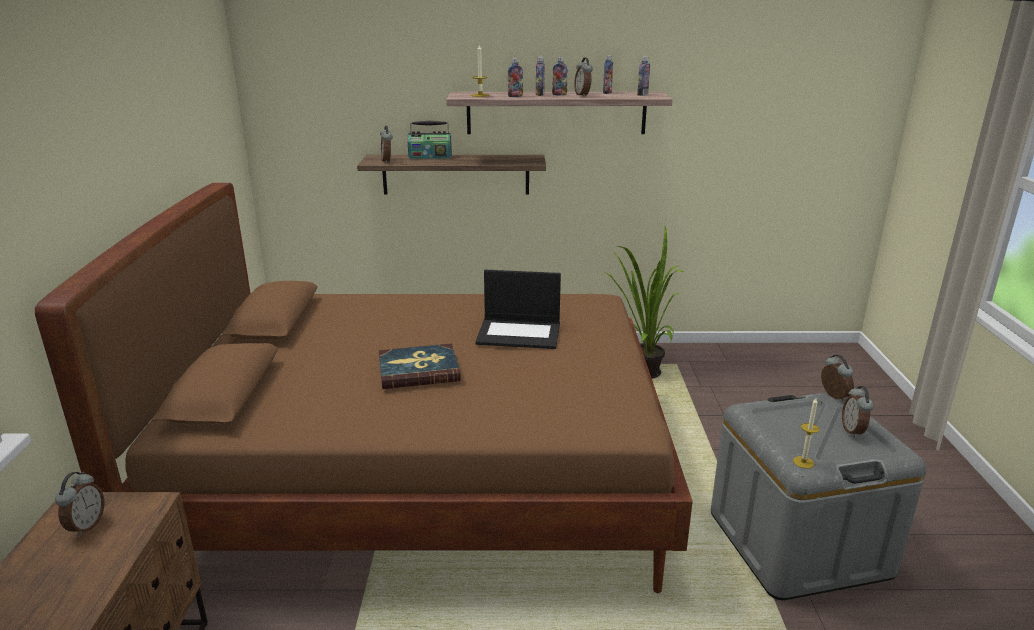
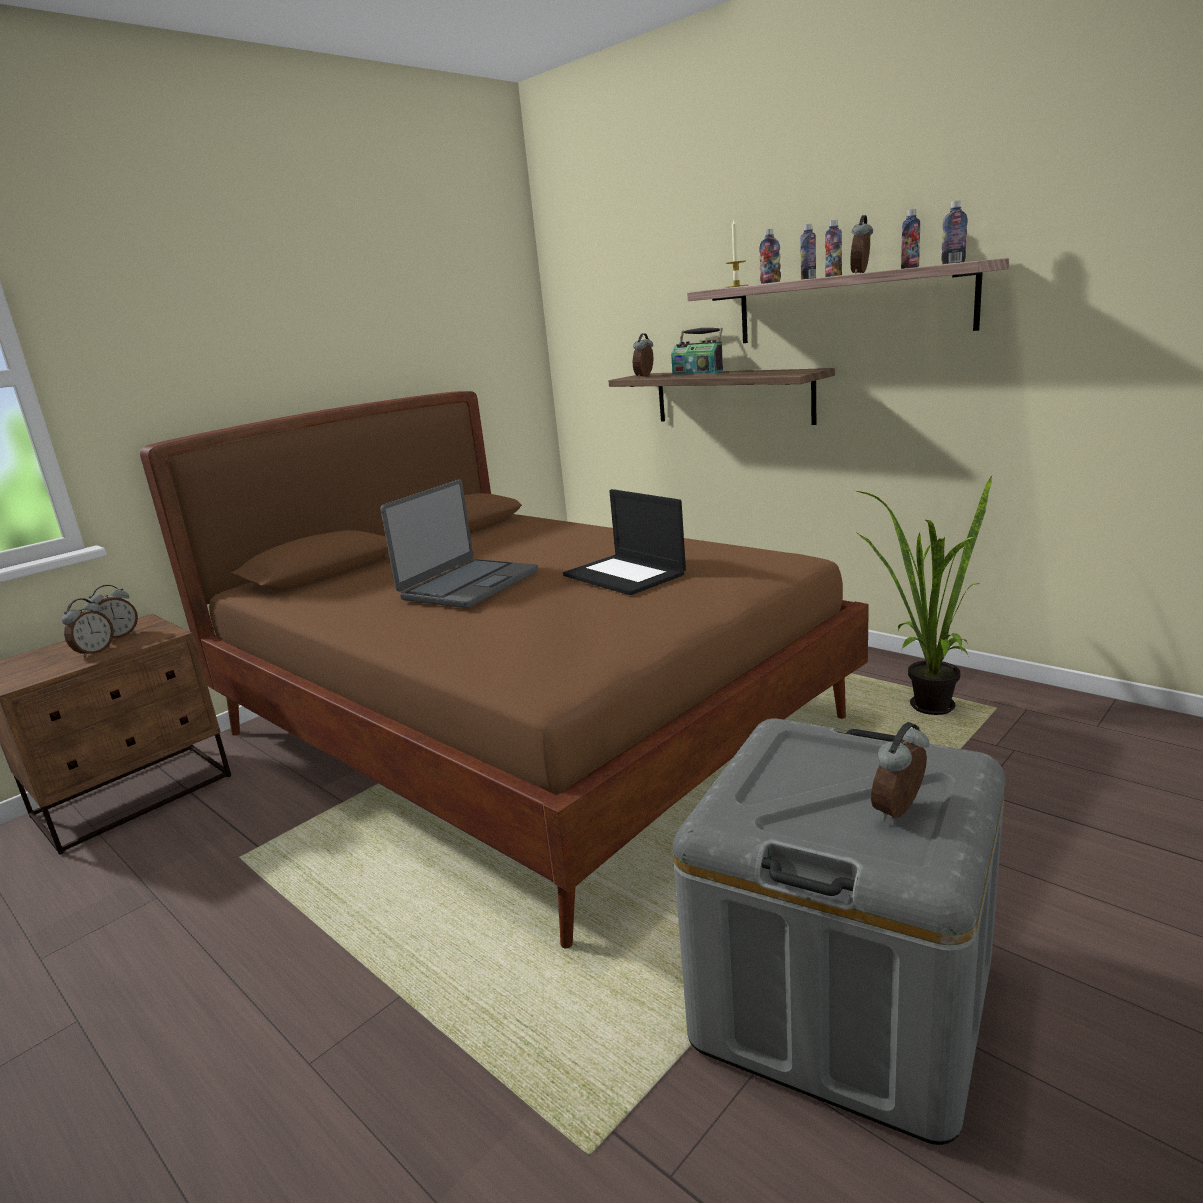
camera: 45 degrees right, 5 degrees down
(418, 370) = (468, 585): book -> laptop
(803, 462) = (724, 815): candle -> none
(833, 396) = (957, 756): alarm clock -> alarm clock (95, 652)

